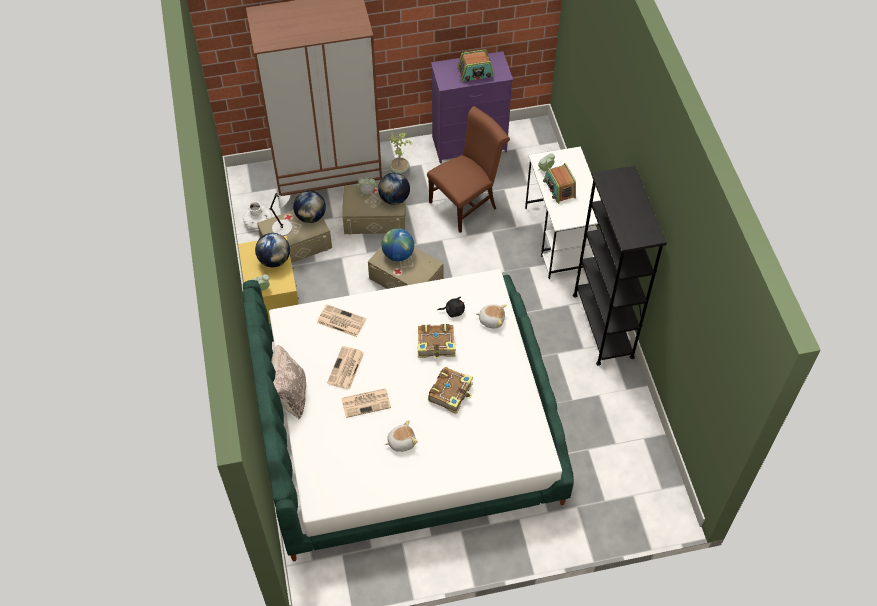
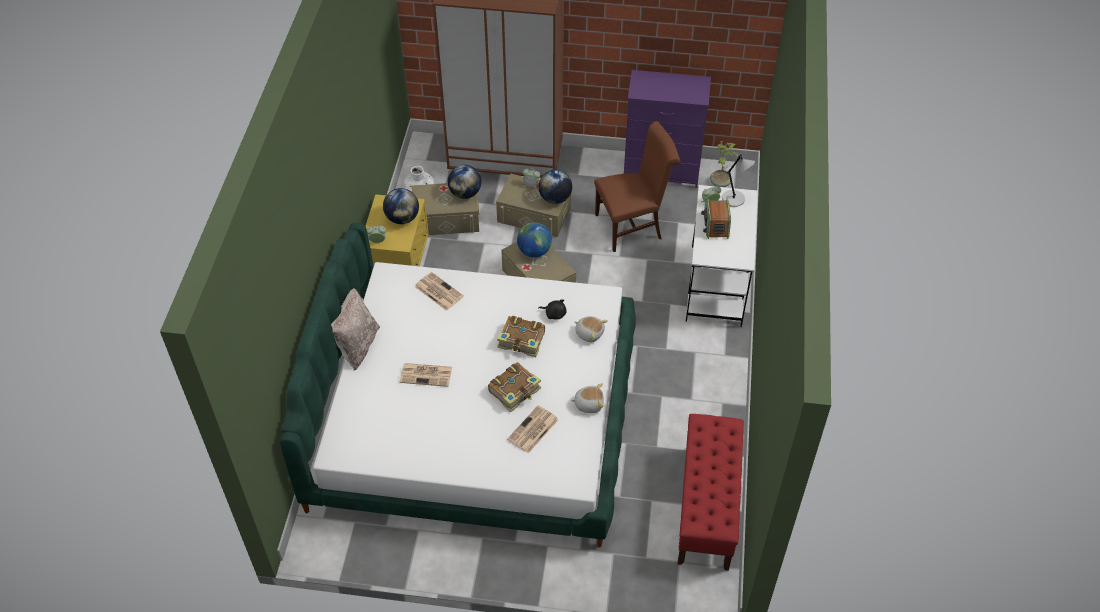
camera: 20 degrees right, 5 degrees down
(283, 228) = (434, 197): grey table lamp -> grey table lamp (734, 199)
(345, 368) = (422, 337): newspaper -> newspaper (532, 430)
(400, 170) = (580, 177): potted plant -> potted plant (720, 183)
(401, 441) = (443, 422): plush toy -> plush toy (588, 403)
(475, 73) = (672, 90): radio -> none
(603, 325) = (722, 383): black bookcase -> none
(636, 440) = (706, 507): none -> red bench

